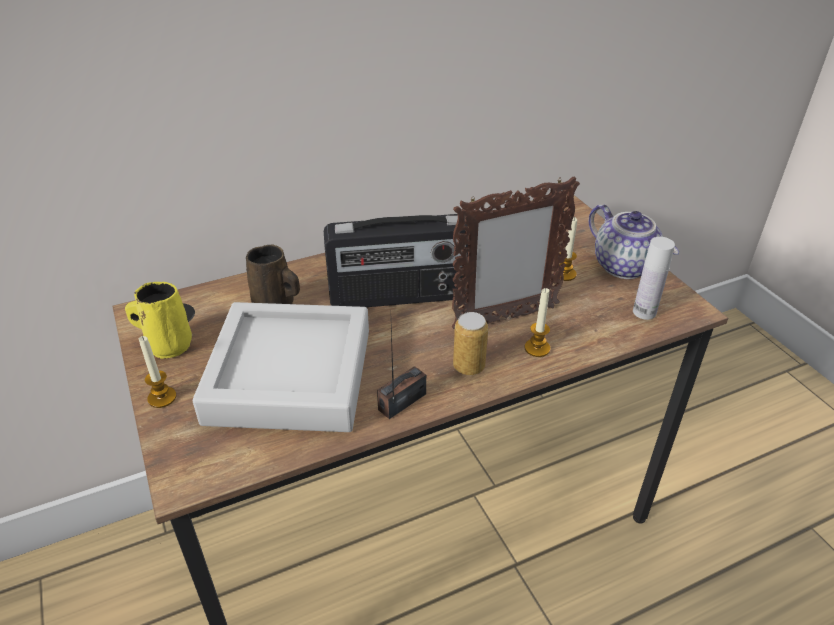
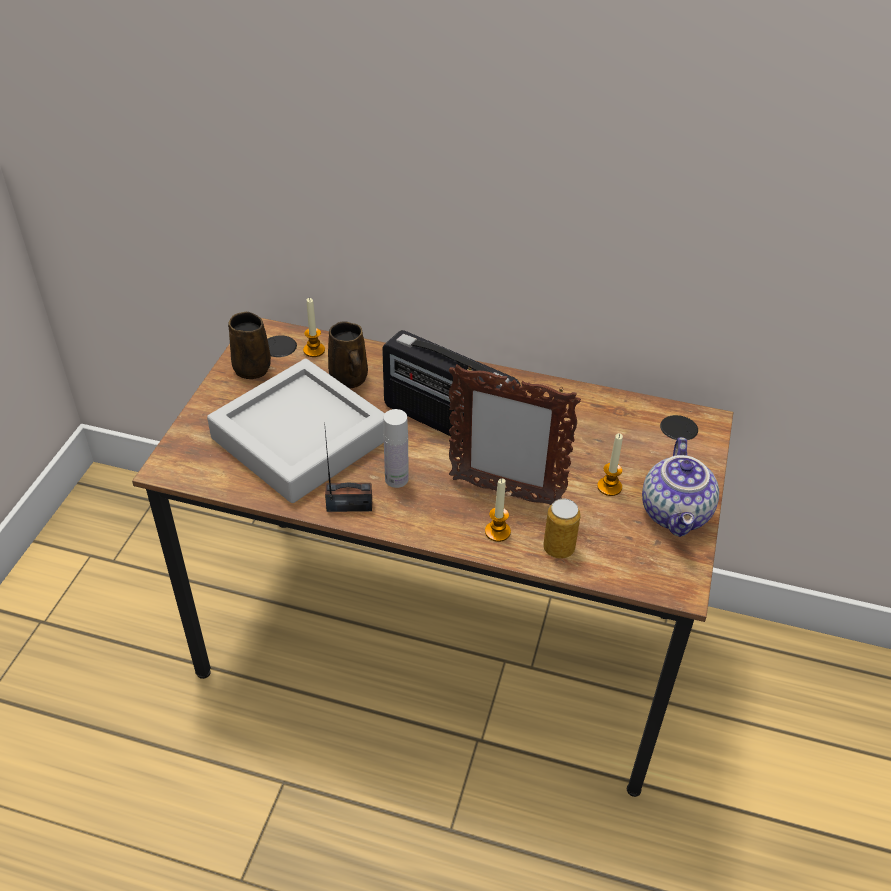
camera: 40 degrees right, 5 degrees up
(162, 398) = (210, 404): candle -> candle (314, 350)
(168, 345) = (250, 367): yellow mug -> brown mug
(469, 366) = (427, 511): can -> can (558, 548)
(644, 312) = (632, 562): white bottle -> white bottle (396, 479)

